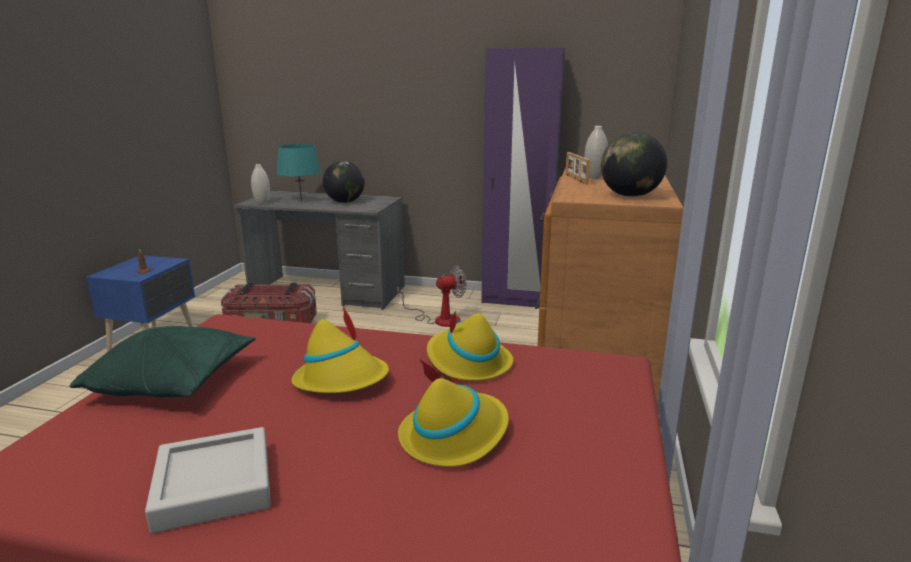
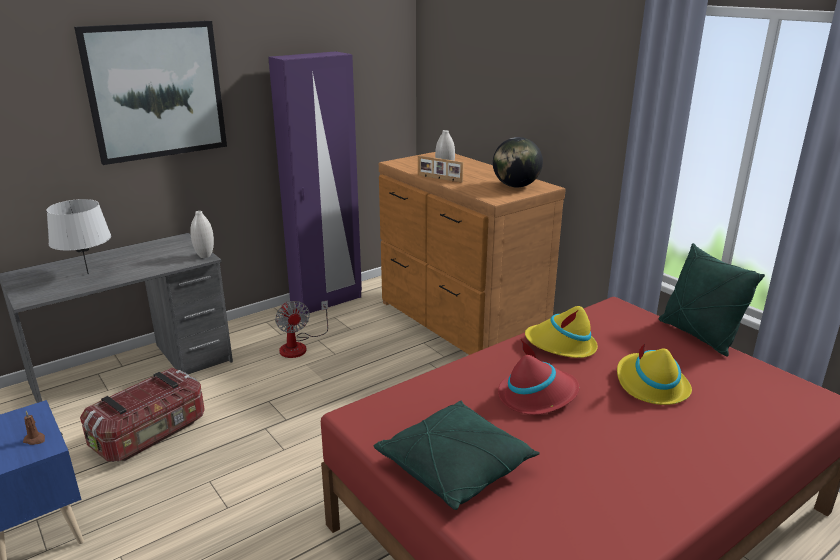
camera: 50 degrees left, 5 degrees up
(214, 486) = (640, 483): grey tray -> none
(262, 203) = (47, 294): white vase -> white vase (205, 256)
(301, 200) = (88, 274): turquoise table lamp -> grey table lamp
(342, 380) = (537, 396): yellow hat -> red hat
(345, 202) = (148, 258): globe -> none
(393, 72) = (156, 91): none -> picture
(439, 319) = (299, 346): fan -> fan turned 135 degrees clockwise
(647, 436) = (698, 335): none -> green pillow

